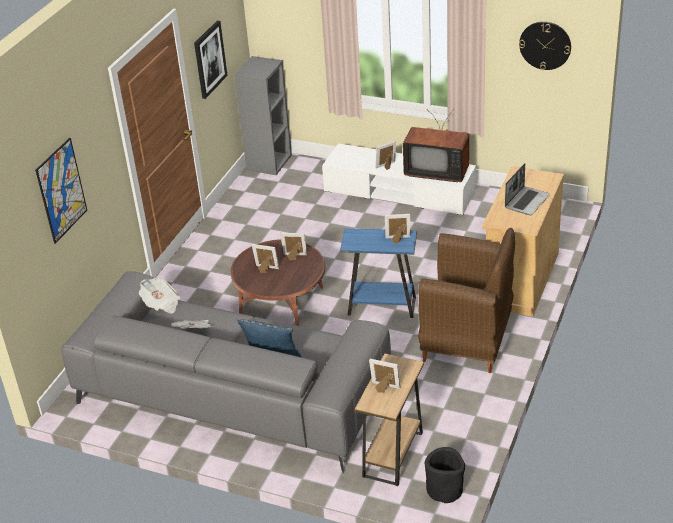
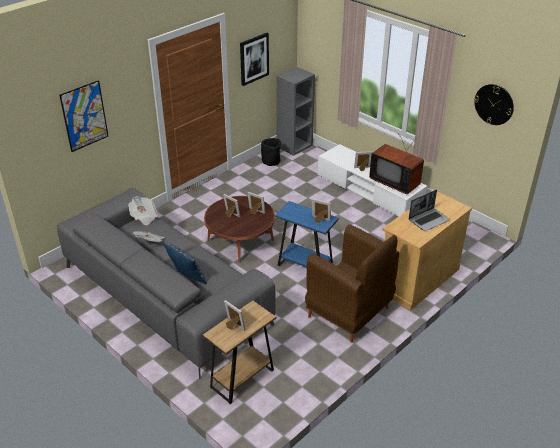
camera: 20 degrees right, 0 degrees up
(445, 490) = (261, 420): black planter -> black planter (271, 161)

